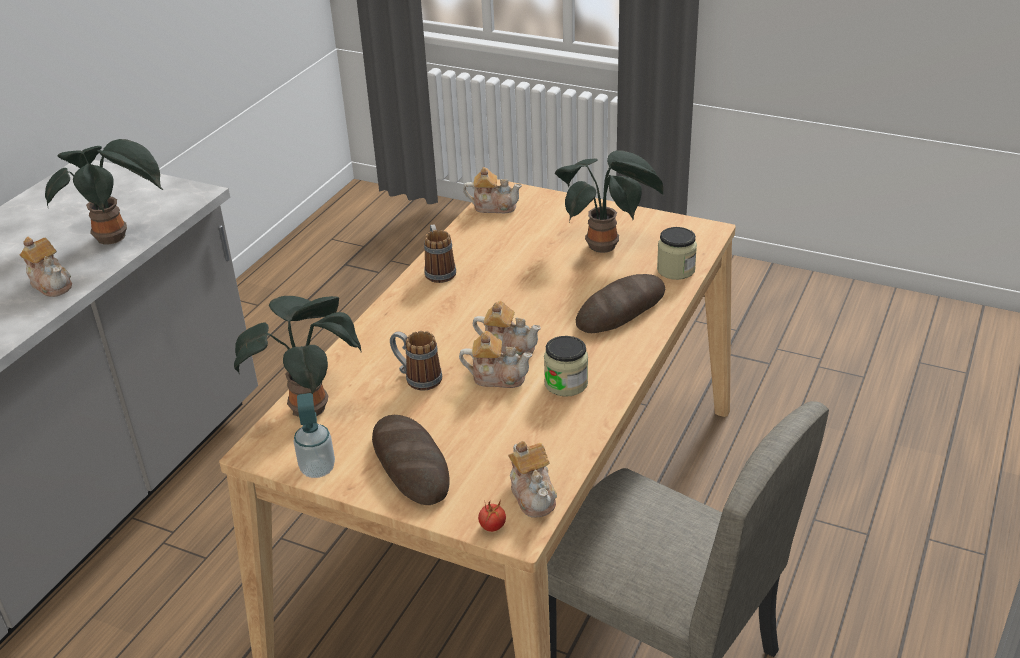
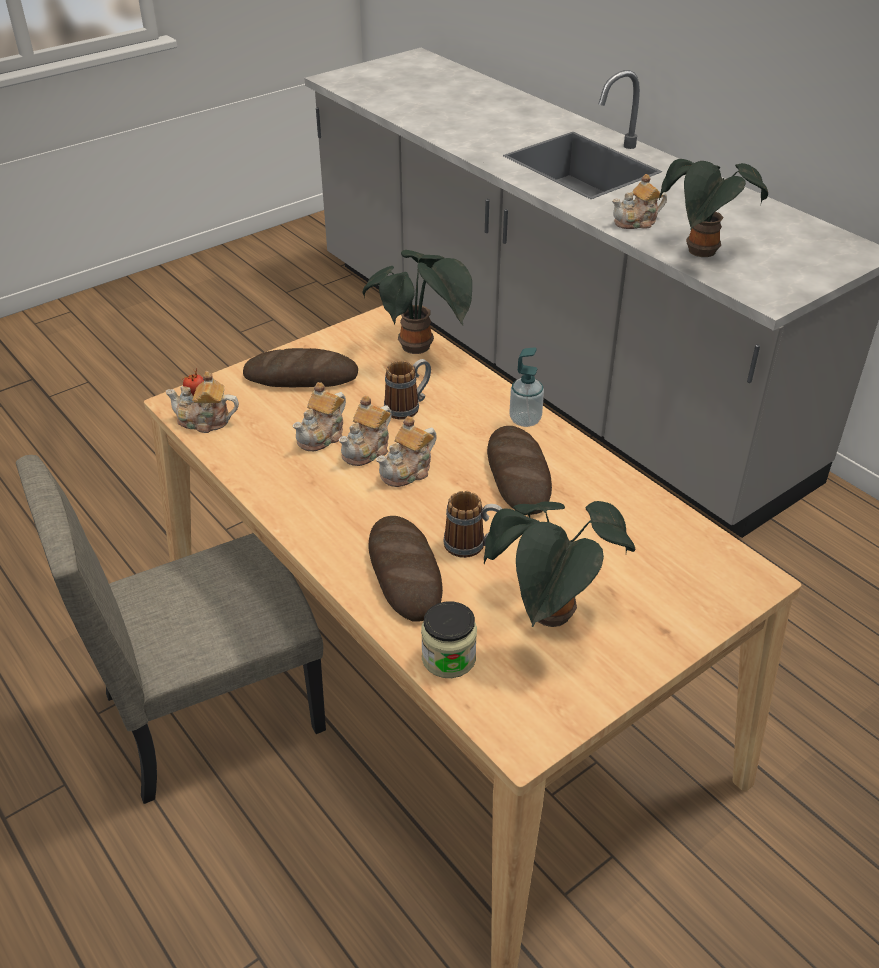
camera: 115 degrees right, 5 degrees up
(317, 469) = (339, 337): soap dispenser -> soap dispenser (525, 420)
(439, 271) = (585, 468): mug -> mug (473, 546)
(470, 296) = (518, 475): none -> bread
(493, 206) = (716, 556): teapot -> teapot (322, 436)
(566, 383) = (319, 486): jar -> none

